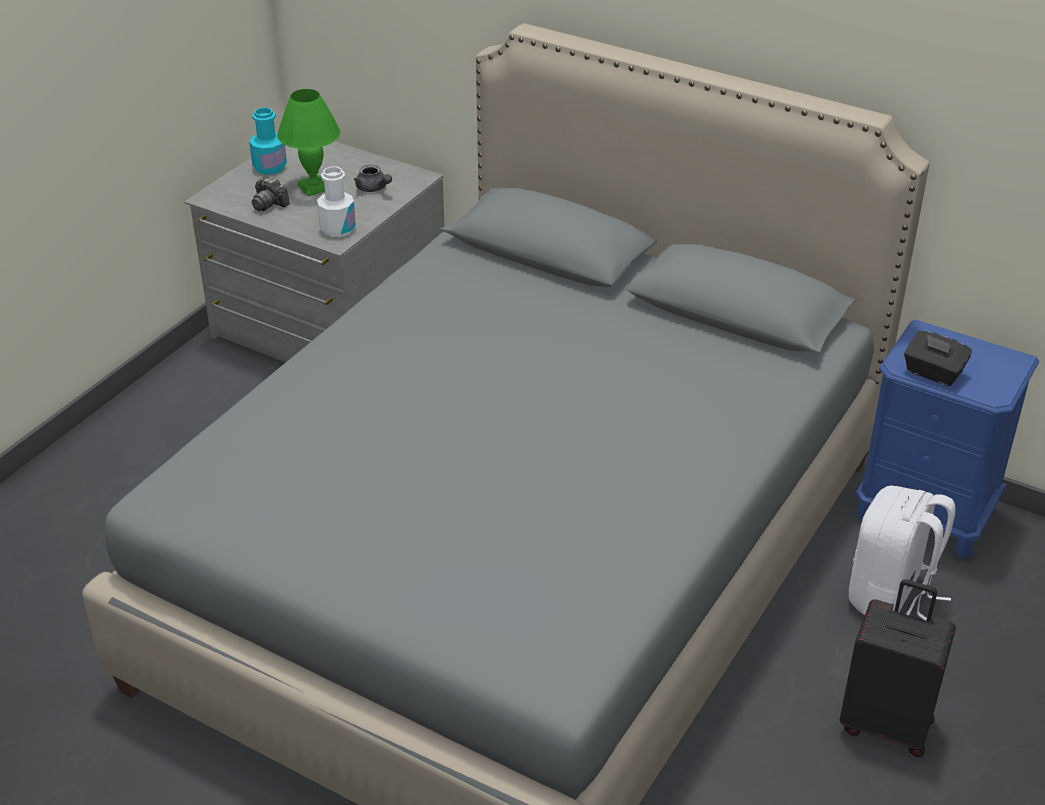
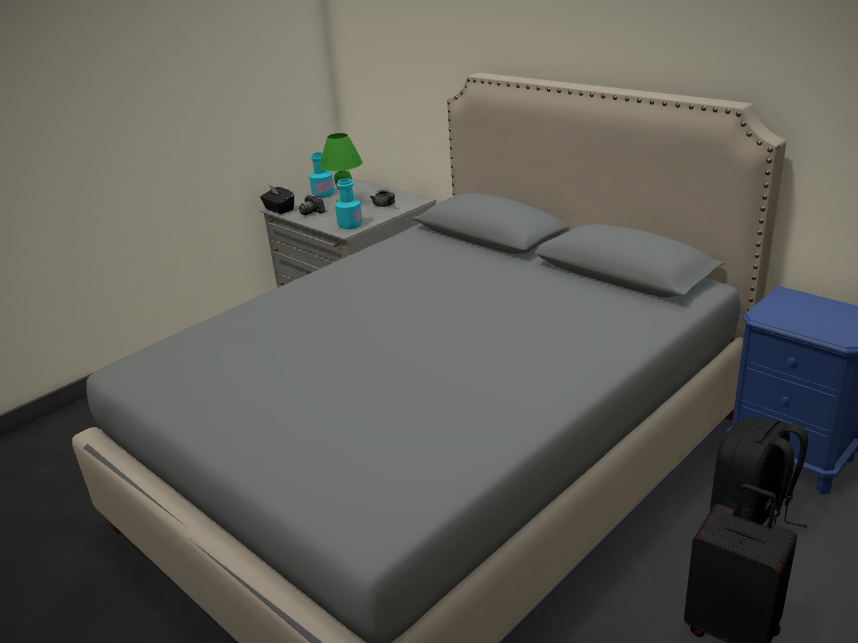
camera: 15 degrees right, 10 degrees down
(337, 229) = (350, 225): white bottle -> turquoise bottle
(891, 597) = (751, 520): white backpack -> black backpack
(933, 373) = (790, 321): black tissue box -> black tissue box (279, 209)

